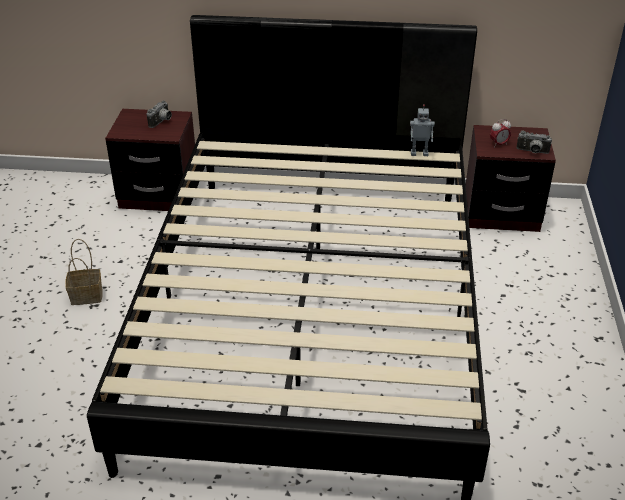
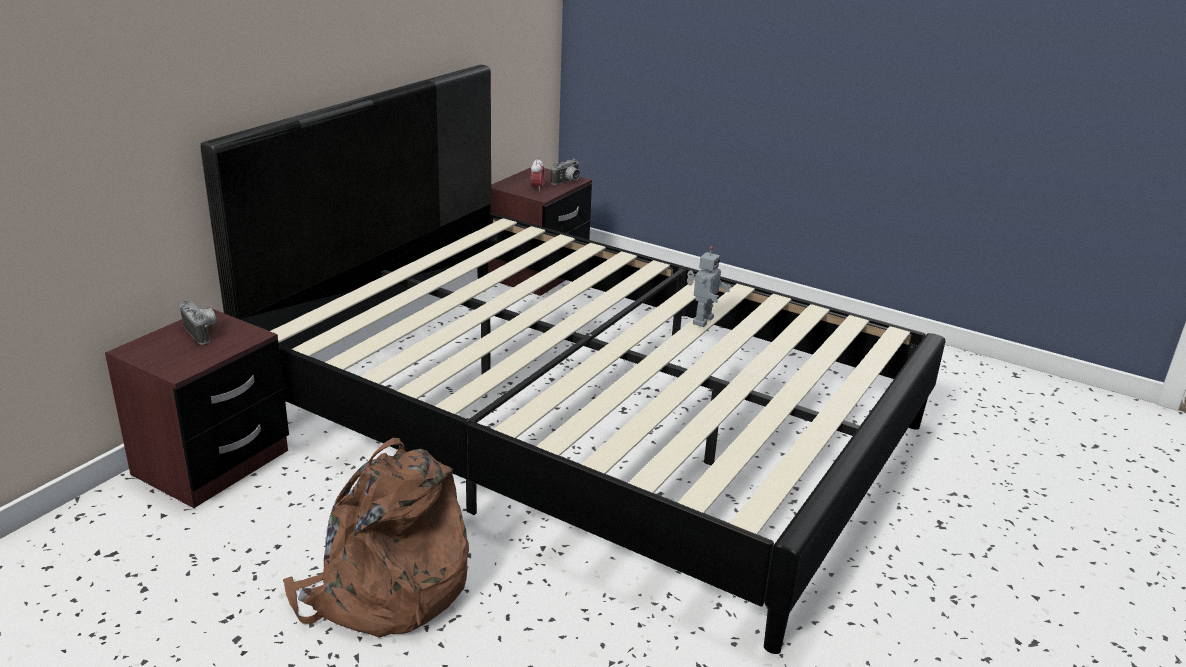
camera: 65 degrees left, 10 degrees down
(88, 295) = (384, 590): basket -> brown backpack
(419, 153) = (478, 233): toy robot -> toy robot (701, 320)

